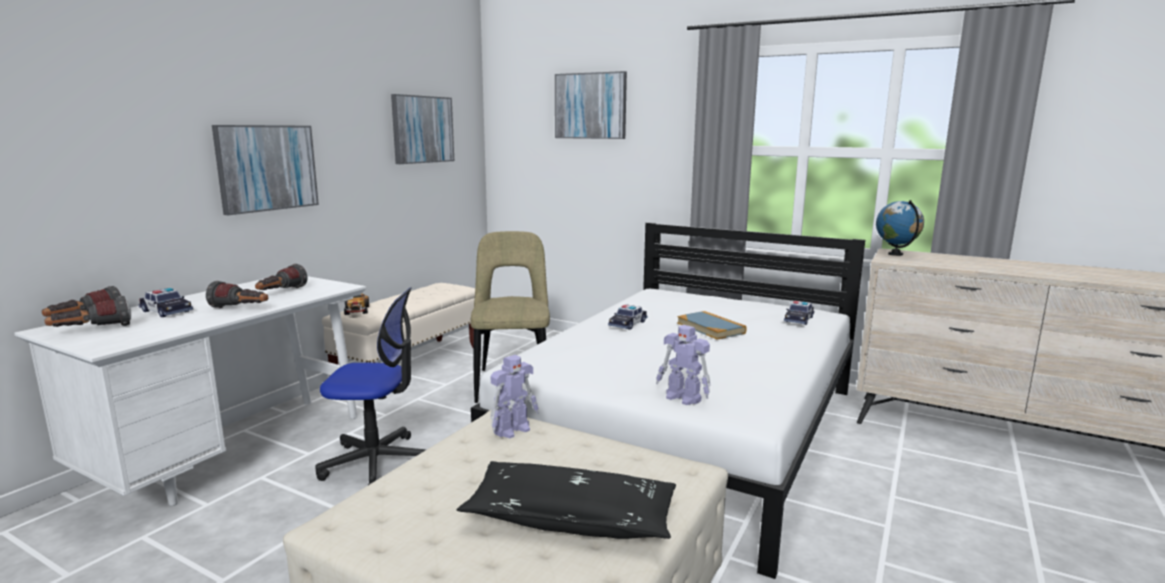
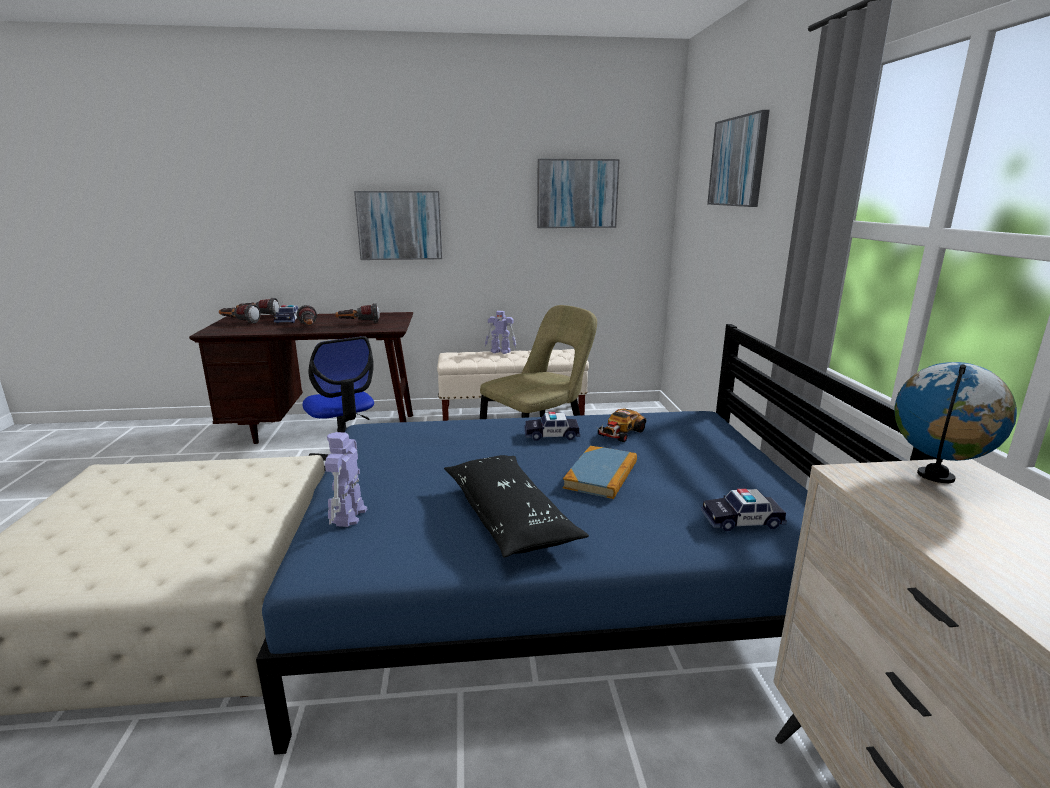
camera: 55 degrees right, 5 degrees up
(234, 453) = (324, 429): white desk -> brown desk
(356, 310) = (461, 354): toy car -> toy car (620, 433)
(513, 430) = (275, 474): toy robot -> toy robot (501, 351)
(571, 518) = (115, 544): black pillow -> black pillow (509, 517)
(688, 430) = (558, 586): white bed -> blue bed

